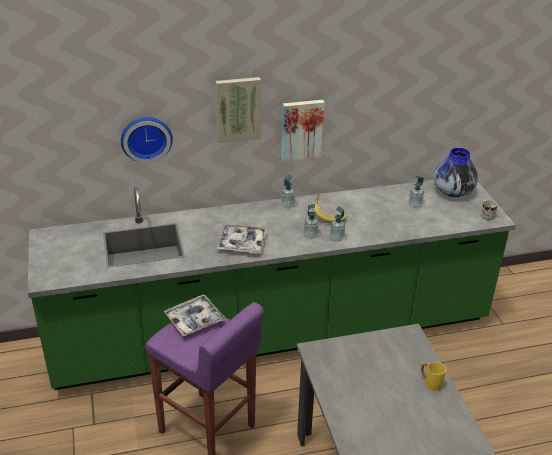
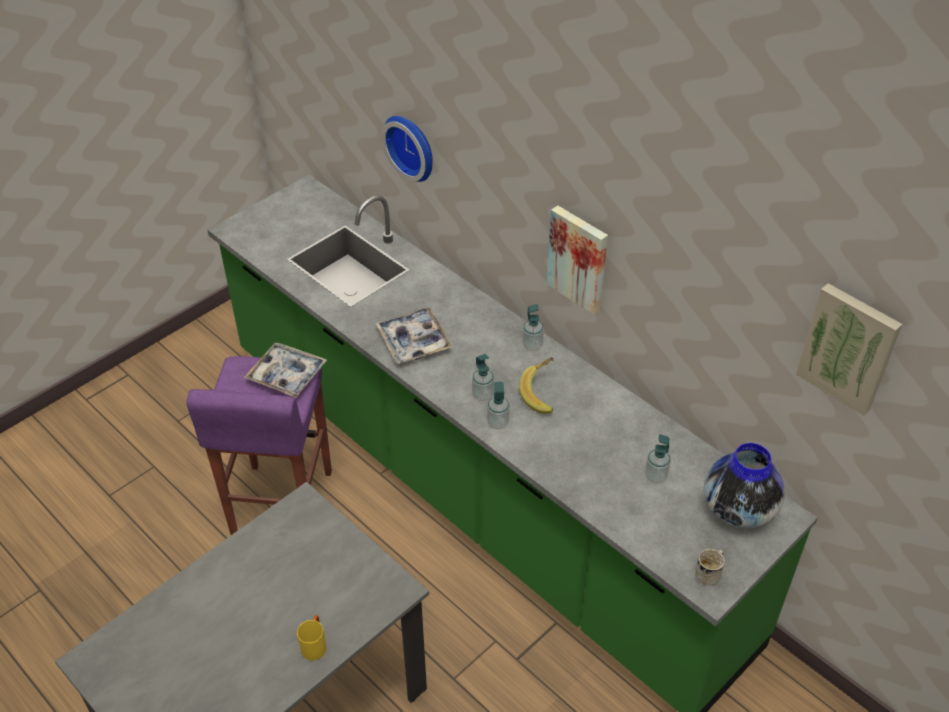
camera: 60 degrees right, 10 degrees up
(238, 109) = (505, 176): picture -> picture (849, 347)

